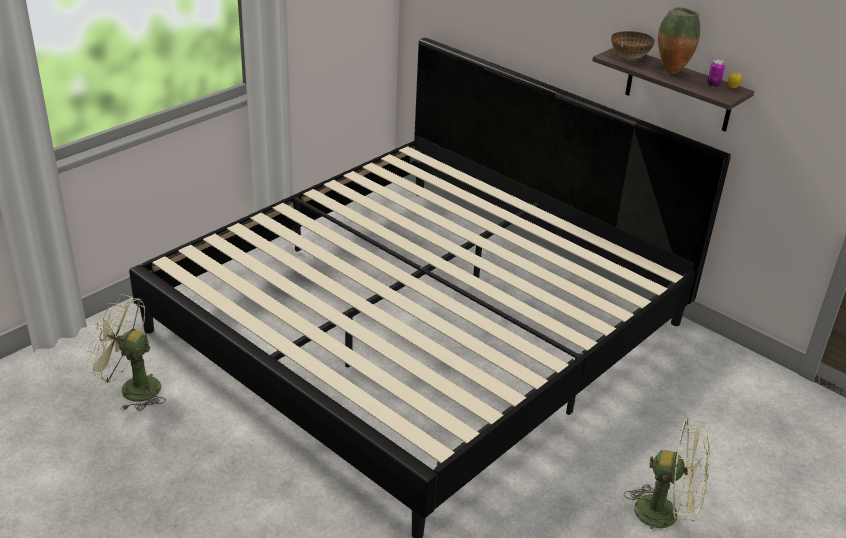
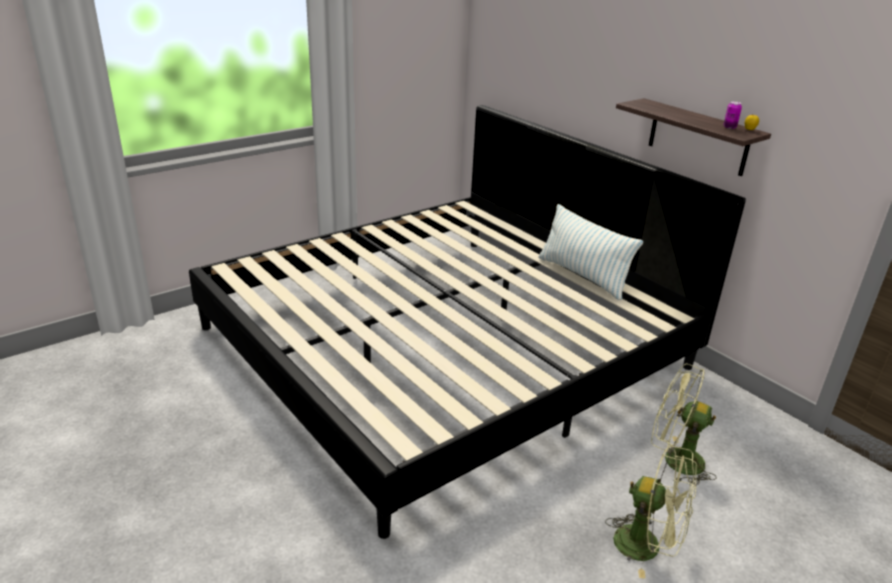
camera: 10 degrees right, 5 degrees down
(131, 388) = (171, 372): green fan -> green fan (674, 460)
(561, 235) = (583, 276): none -> pillow
(629, 57) = (651, 105): bowl -> none
(671, 71) = (689, 116): vase -> none

